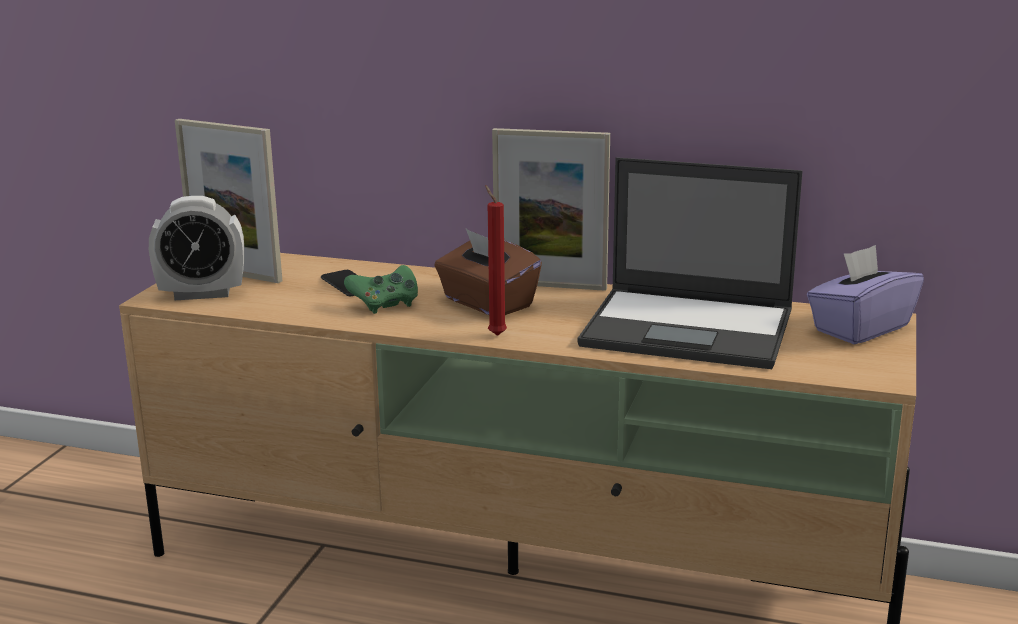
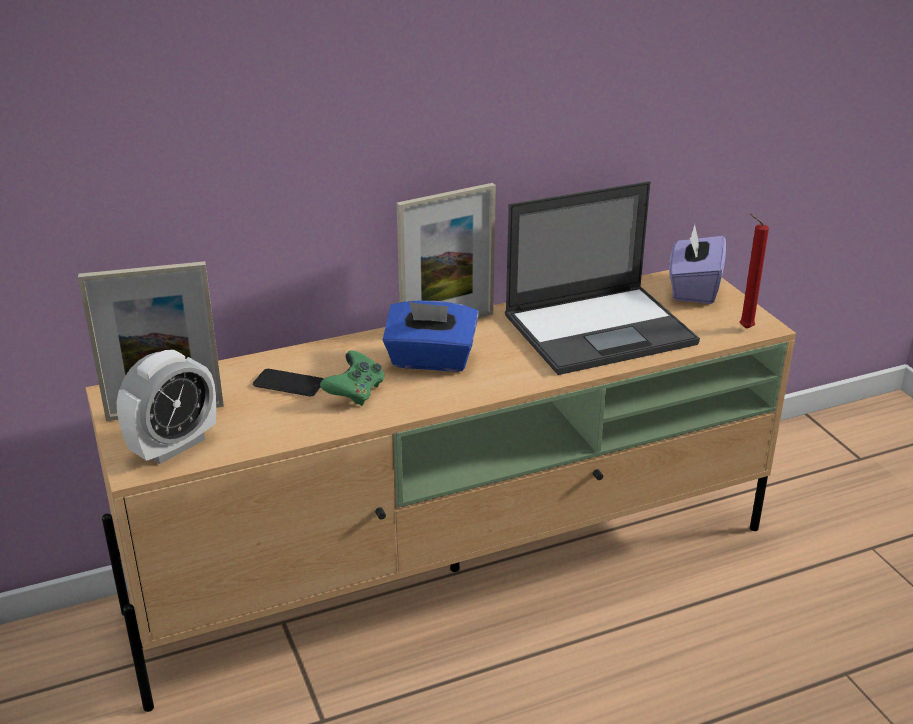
camera: 40 degrees left, 10 degrees up
(487, 303) = (431, 360): brown tissue box -> blue tissue box
(495, 334) = (485, 388): red candle -> red candle (743, 328)

